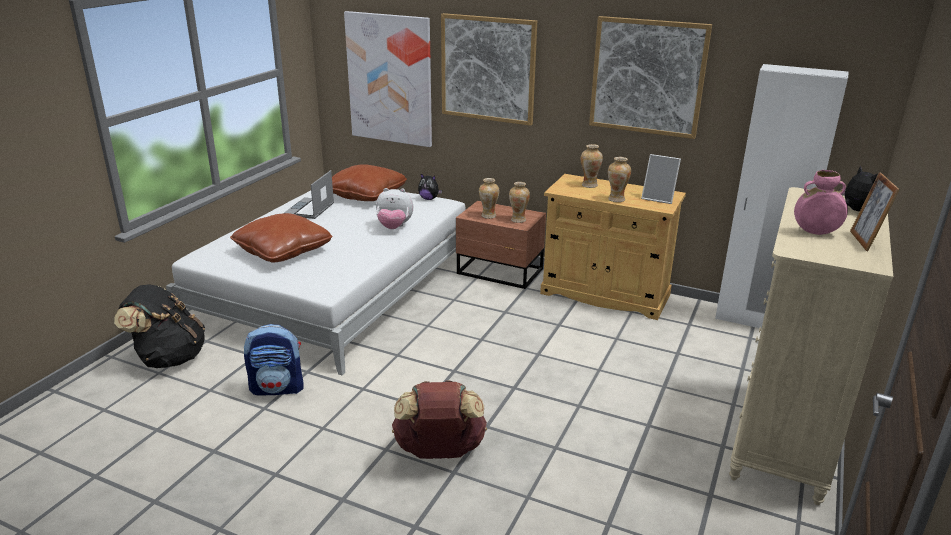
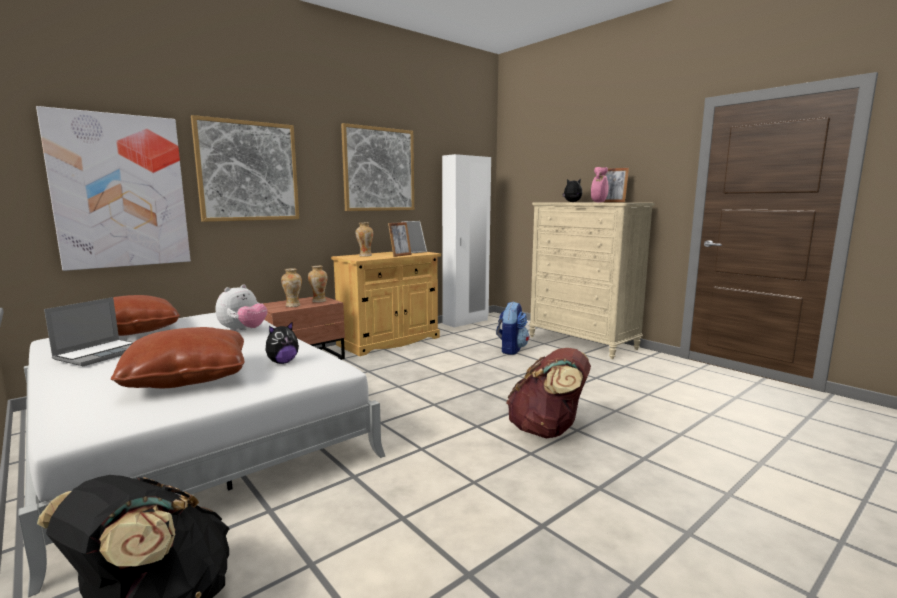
camera: 65 degrees left, 15 degrees down
(278, 388) = (368, 501): backpack -> backpack (511, 349)
(310, 210) = (101, 354): laptop -> laptop turned 105 degrees counterclockwise
(429, 199) = (212, 313): plush toy -> plush toy (282, 362)
(616, 199) = (400, 255): vase -> picture frame

